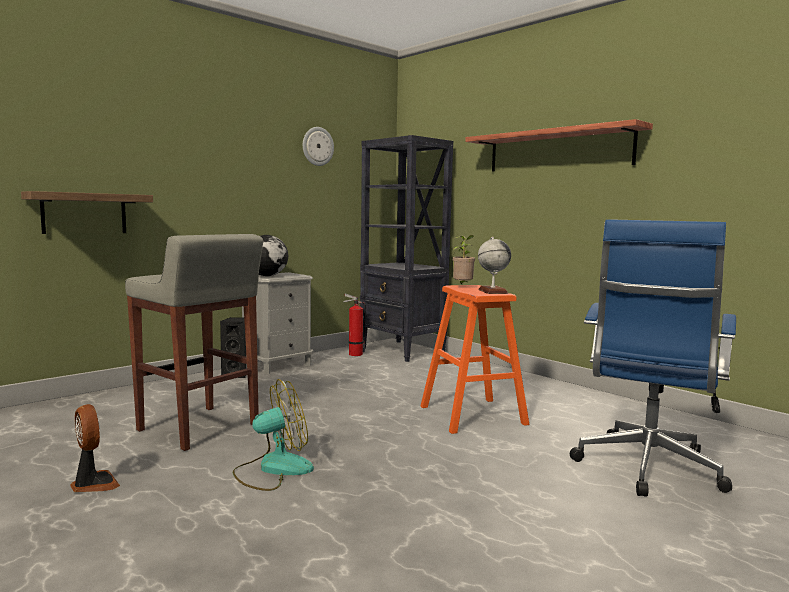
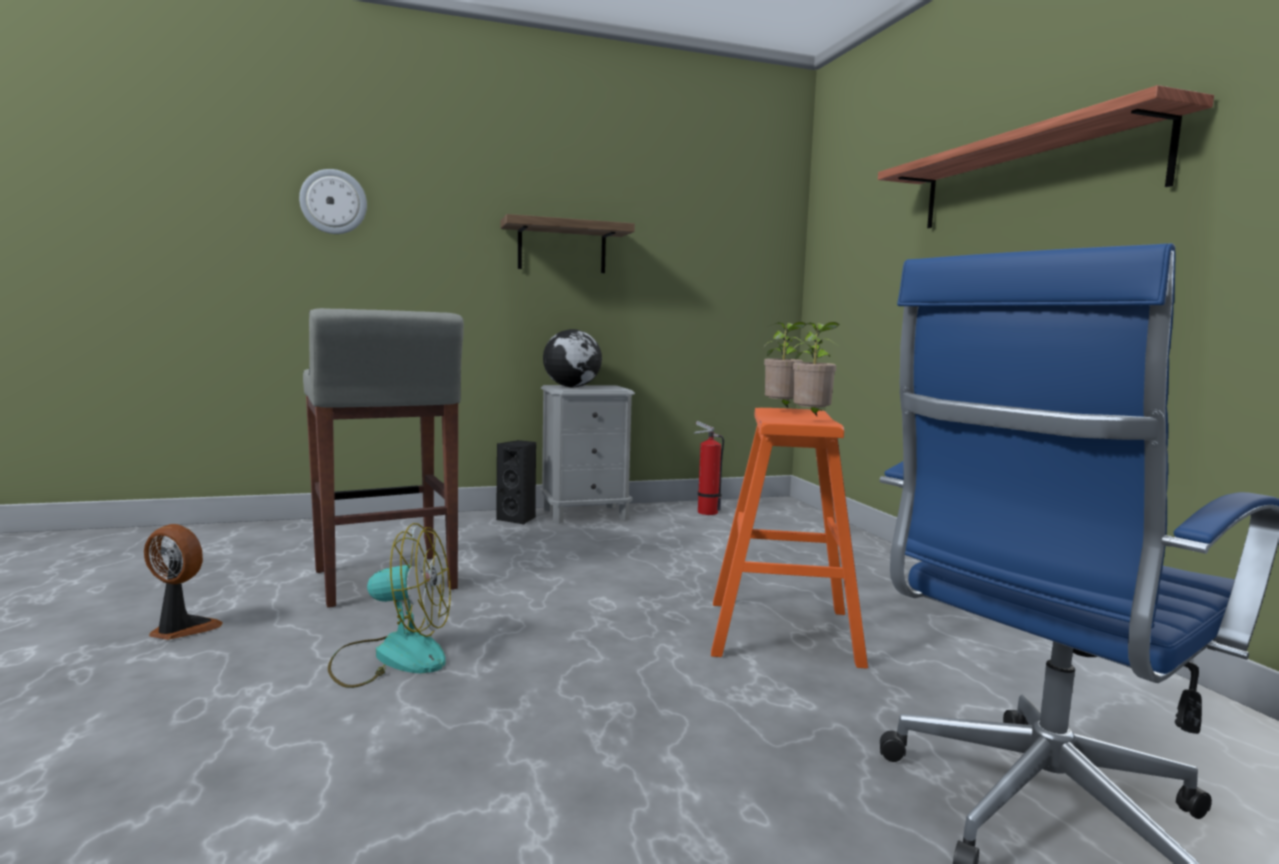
camera: 25 degrees right, 0 degrees up
(84, 213) = (335, 294): shelf -> shelf (562, 247)
(93, 484) = (181, 629): fan -> fan turned 60 degrees counterclockwise
(317, 146) = (670, 206): wall clock -> wall clock (333, 202)
(403, 351) = (783, 516): black bookcase -> none
(492, 291) = (812, 419): globe -> potted plant

